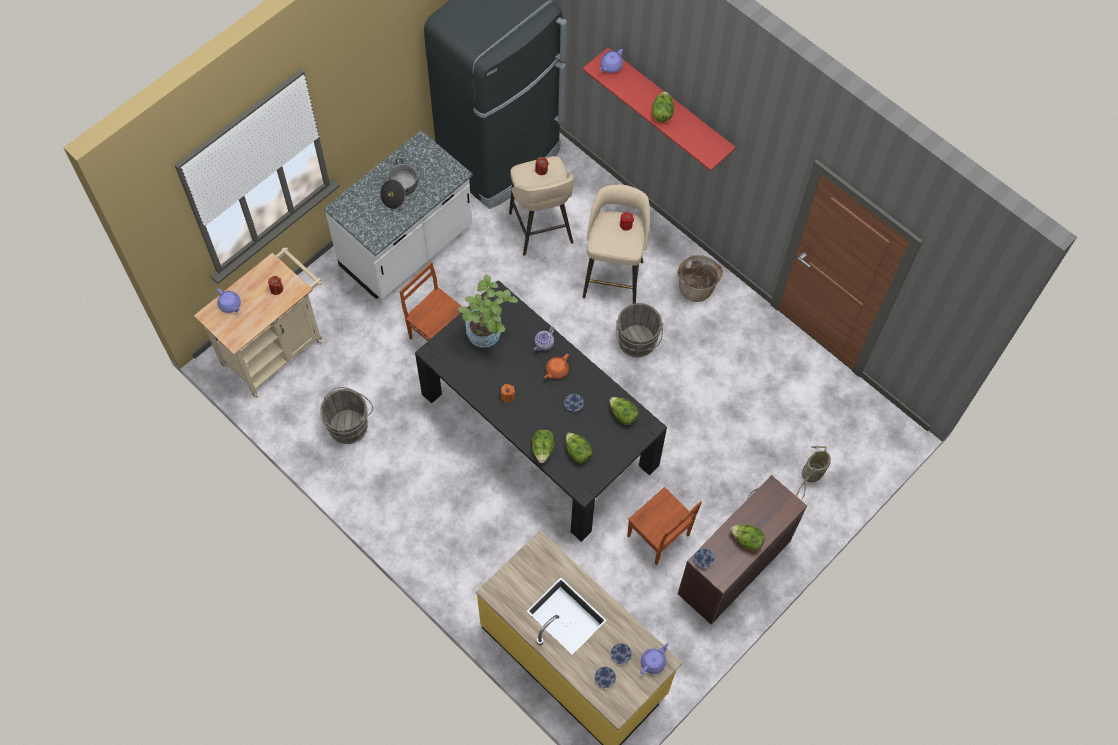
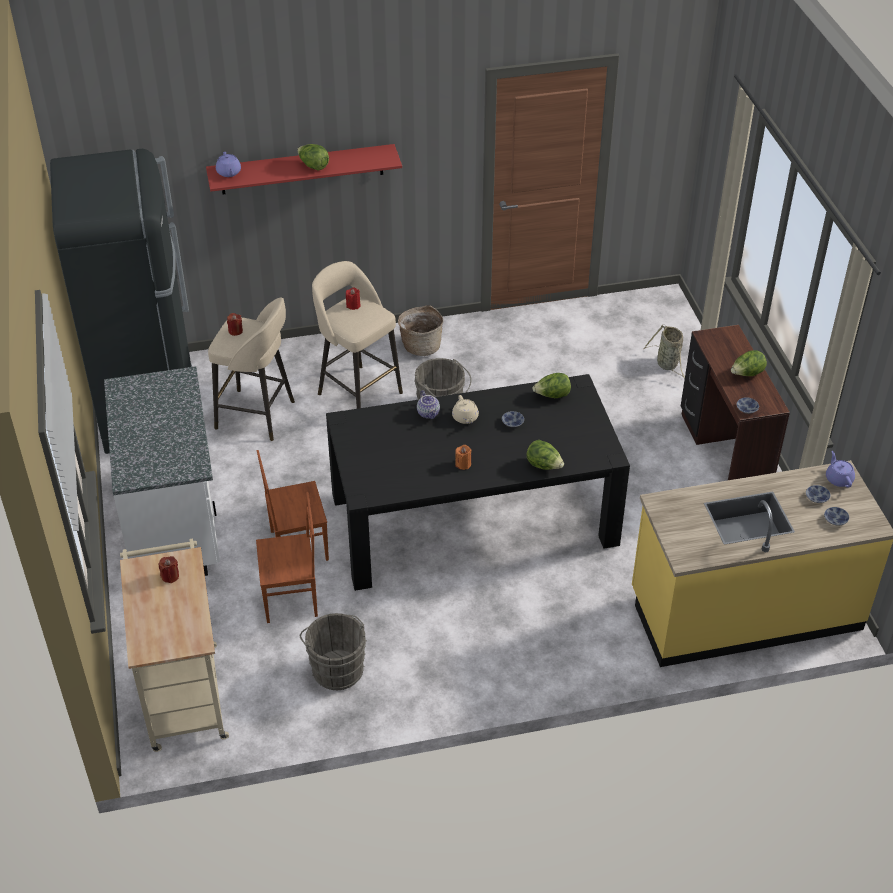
camera: 55 degrees left, 20 degrees down
(230, 305) = (149, 626): purple teapot -> none
(399, 190) = (157, 424): cooking pot -> none
(488, 336) = (382, 448): potted plant -> none
(556, 370) = (465, 418): orange teapot -> beige teapot
(577, 452) = (566, 443): lettuce -> none
(658, 537) = (655, 489): brown chair -> brown chair (291, 599)

